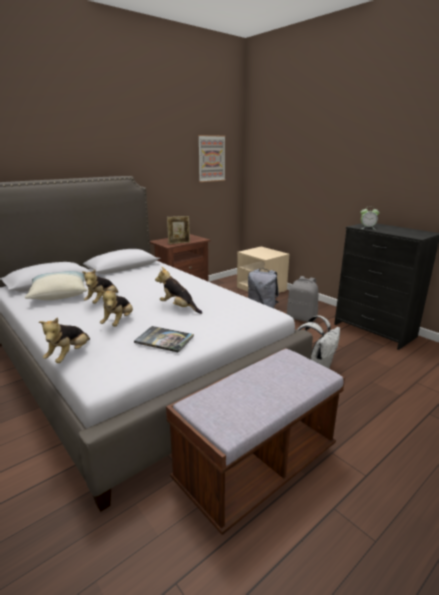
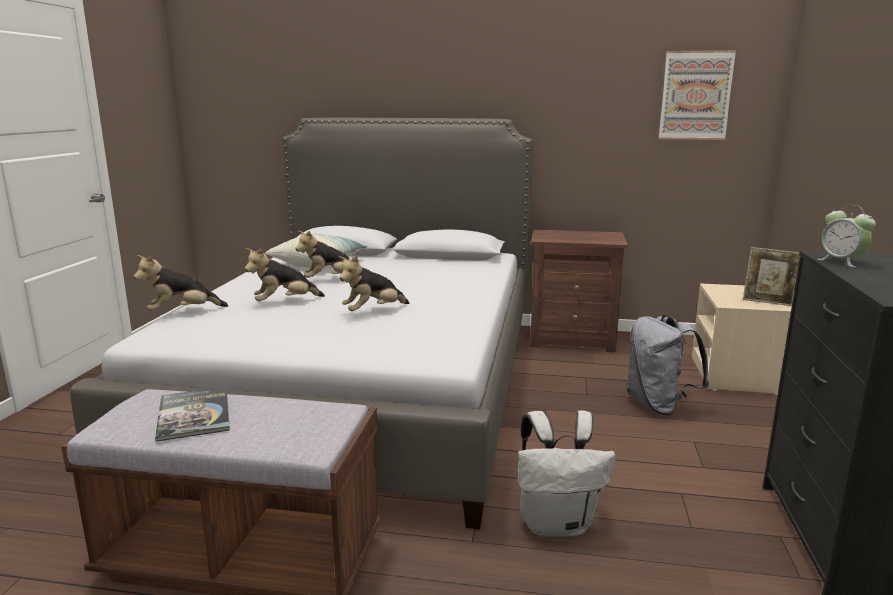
camera: 50 degrees right, 5 degrees down
(164, 339) = (266, 331): book -> book (194, 414)
(178, 307) = (373, 311): plush toy -> plush toy turned 120 degrees counterclockwise
(179, 243) = (565, 239): picture frame -> picture frame (767, 302)
(302, 318) = (714, 447): grey backpack -> none

